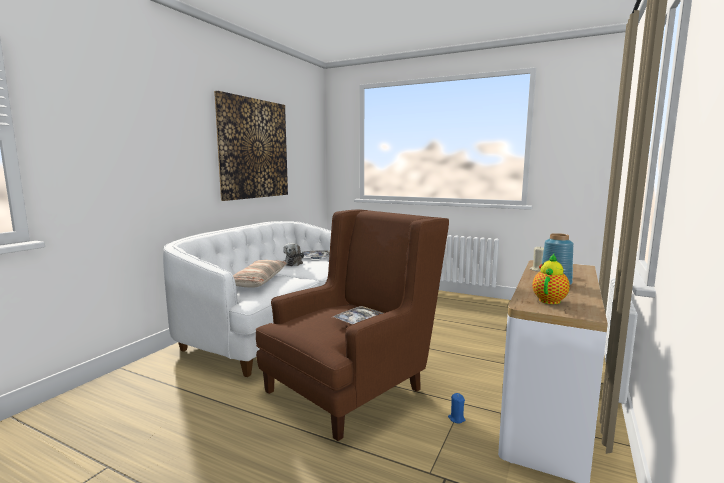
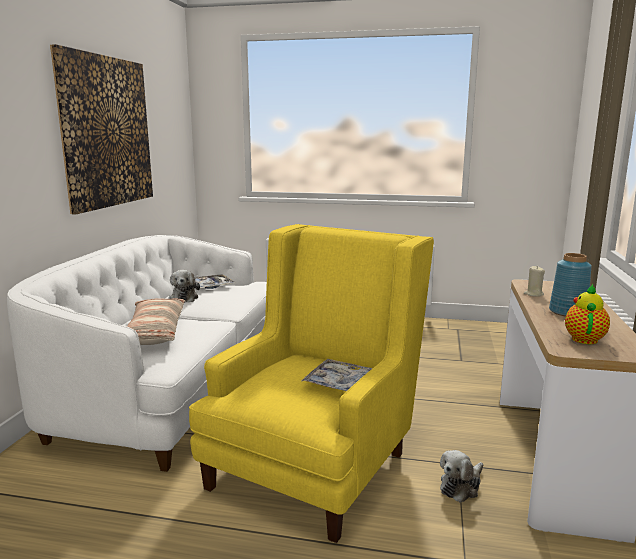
camera: 15 degrees left, 5 degrees up
(353, 385) = (317, 461): brown armchair -> yellow armchair
(456, 418) = (461, 486): blue candle -> plush toy

